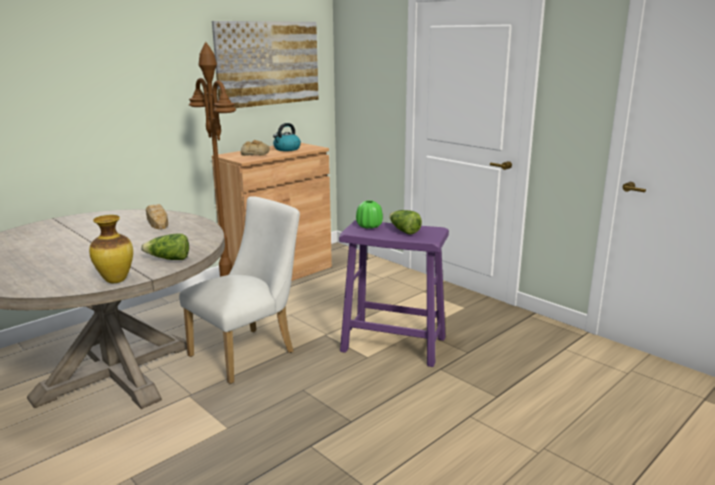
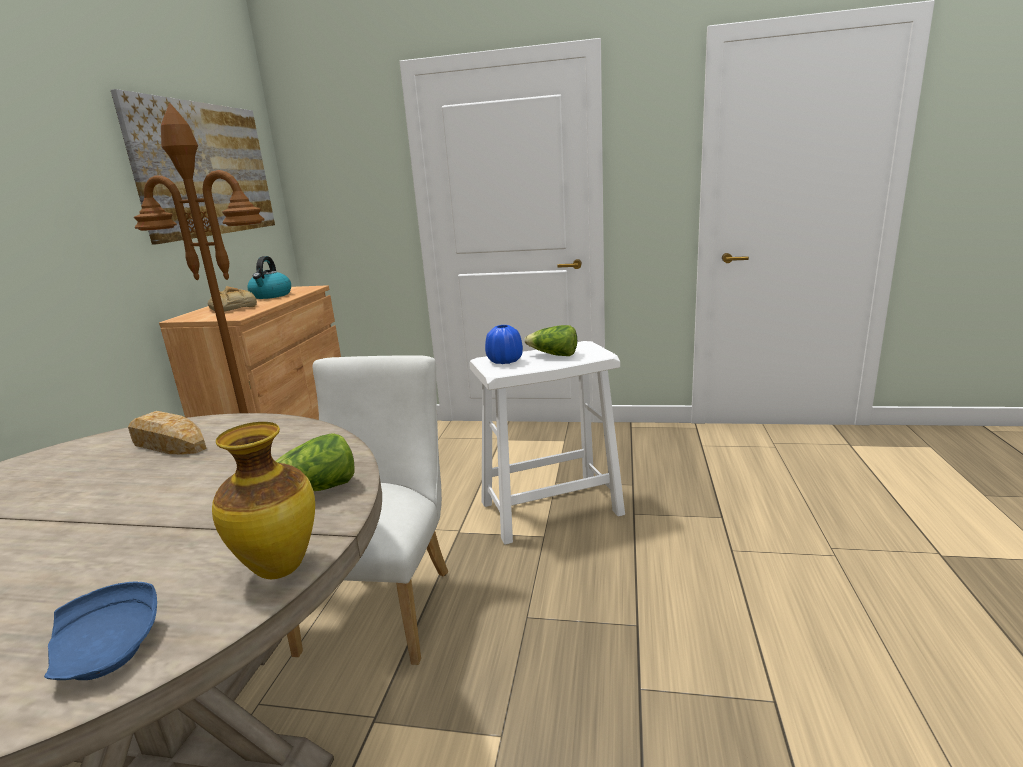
camera: 35 degrees left, 0 degrees up
(49, 283) = (110, 649): none -> blue plate
(369, 226) = (505, 361): green vase -> blue vase
(394, 344) = (551, 508): purple stool -> white stool

